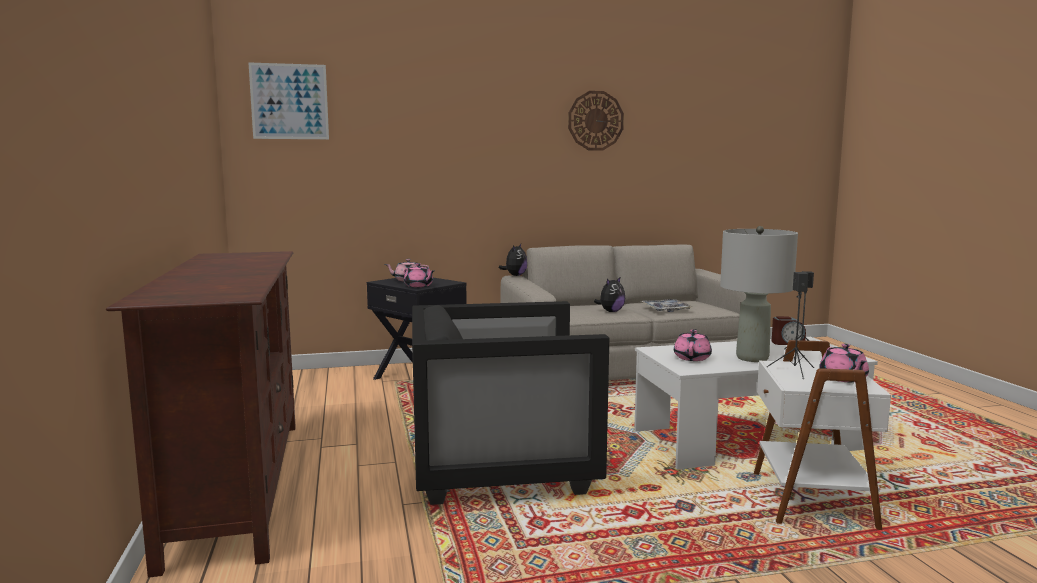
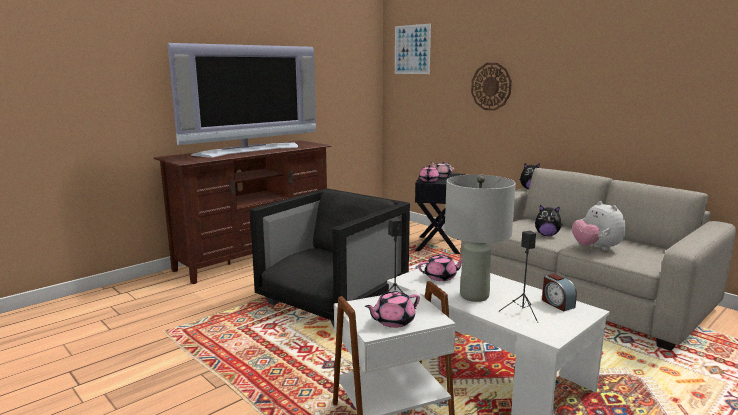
camera: 60 degrees right, 5 degrees up
(220, 271) = (249, 150): none -> television
(503, 467) = (333, 300): black armchair -> black armchair turned 75 degrees clockwise
(595, 120) = (625, 55): wall clock -> wall clock (491, 86)
(666, 310) = (596, 248): tray -> plush toy

